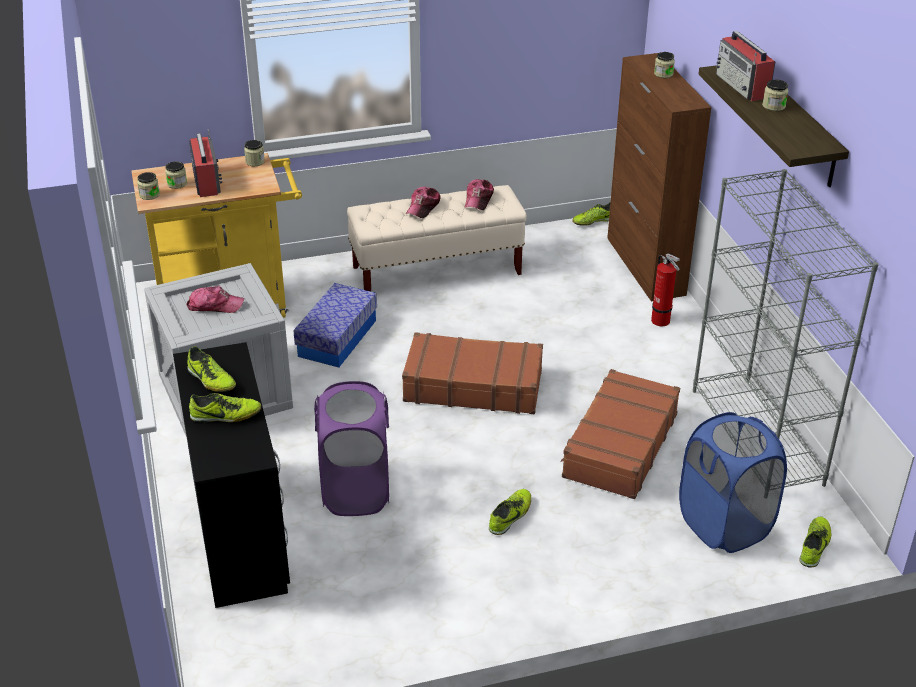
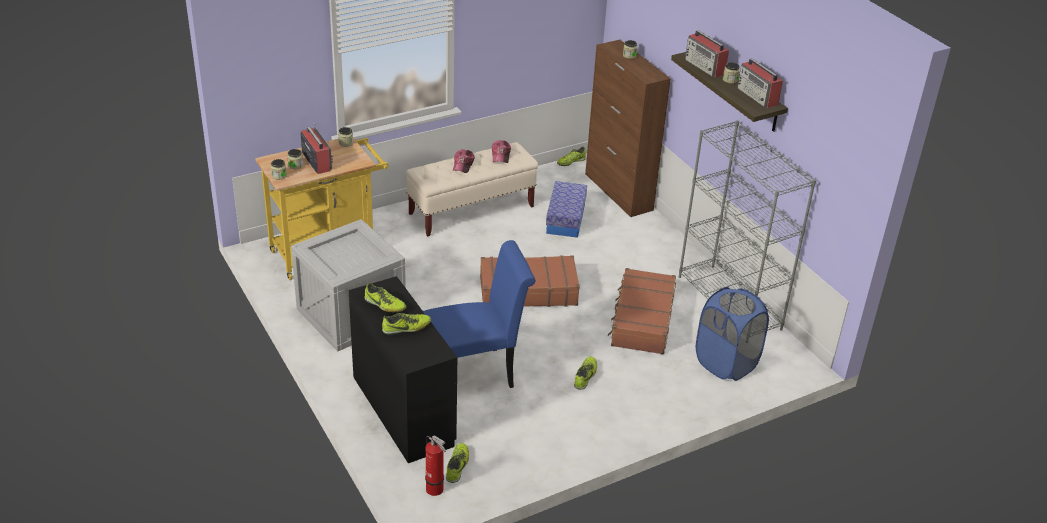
camera: 15 degrees left, 0 degrees up
(215, 305) = (348, 253): cap -> none
(337, 338) = (418, 267): storage box -> storage box (565, 218)
(356, 491) = (474, 373): purple laundry basket -> blue chair
(662, 322) = (642, 231): fire extinguisher -> fire extinguisher (436, 490)
(807, 132) = (757, 96): none -> radio
(814, 546) = (786, 369): shoe -> shoe (457, 466)

